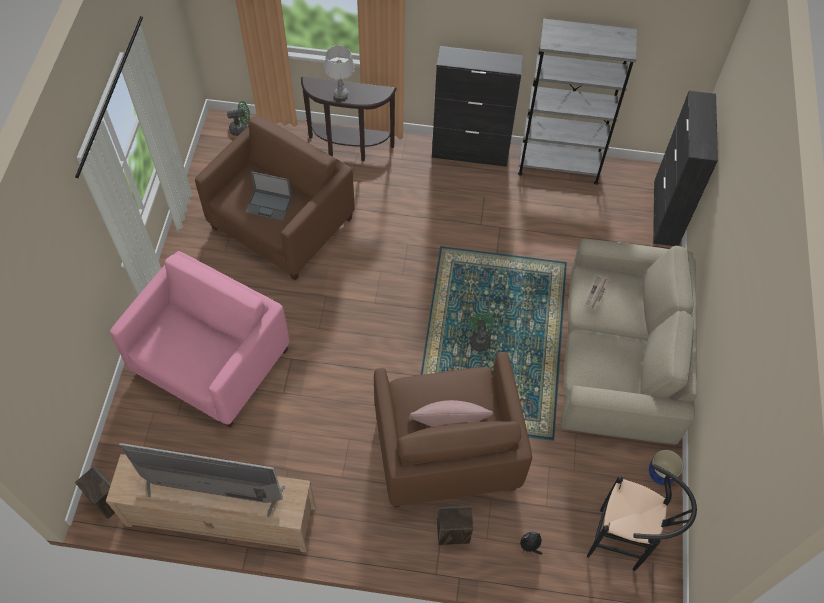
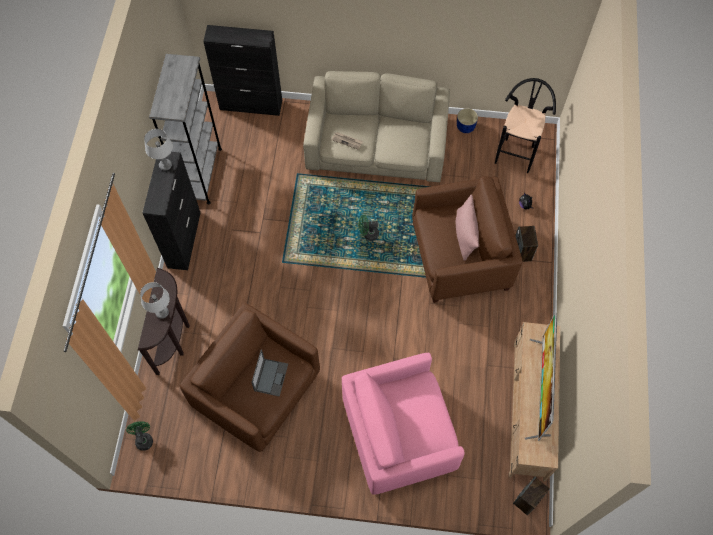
camera: 90 degrees left, 5 degrees up
(211, 362) = (399, 434): pink armchair -> pink armchair turned 45 degrees counterclockwise
(502, 62) = (165, 165): none -> grey table lamp

